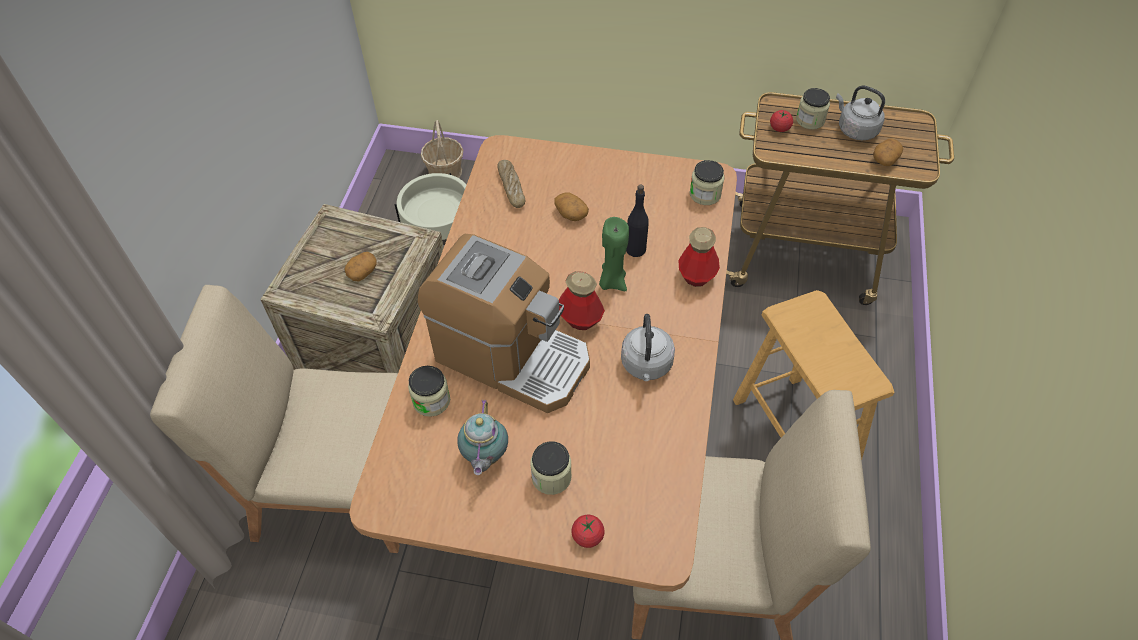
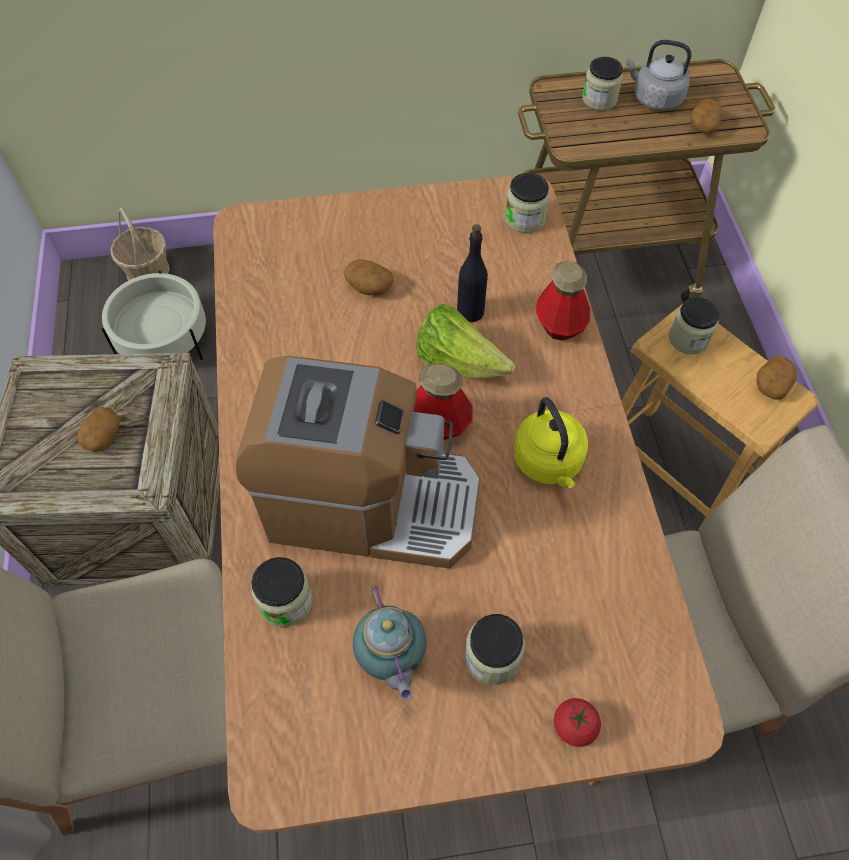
camera: 20 degrees left, 5 degrees up
(511, 187) = (277, 271): bread -> none
(612, 281) = (458, 362): green candle -> lettuce
(646, 366) = (549, 463): grey kettle -> yellow kettle
(779, 128) = (569, 117): tomato -> none
(808, 316) = (688, 339): none -> jar
(859, 367) = (771, 384): none -> potato

